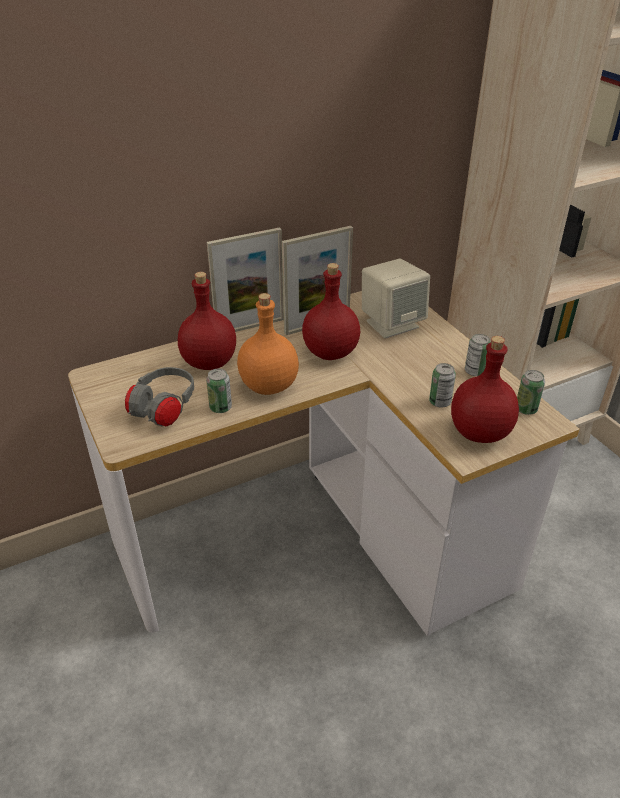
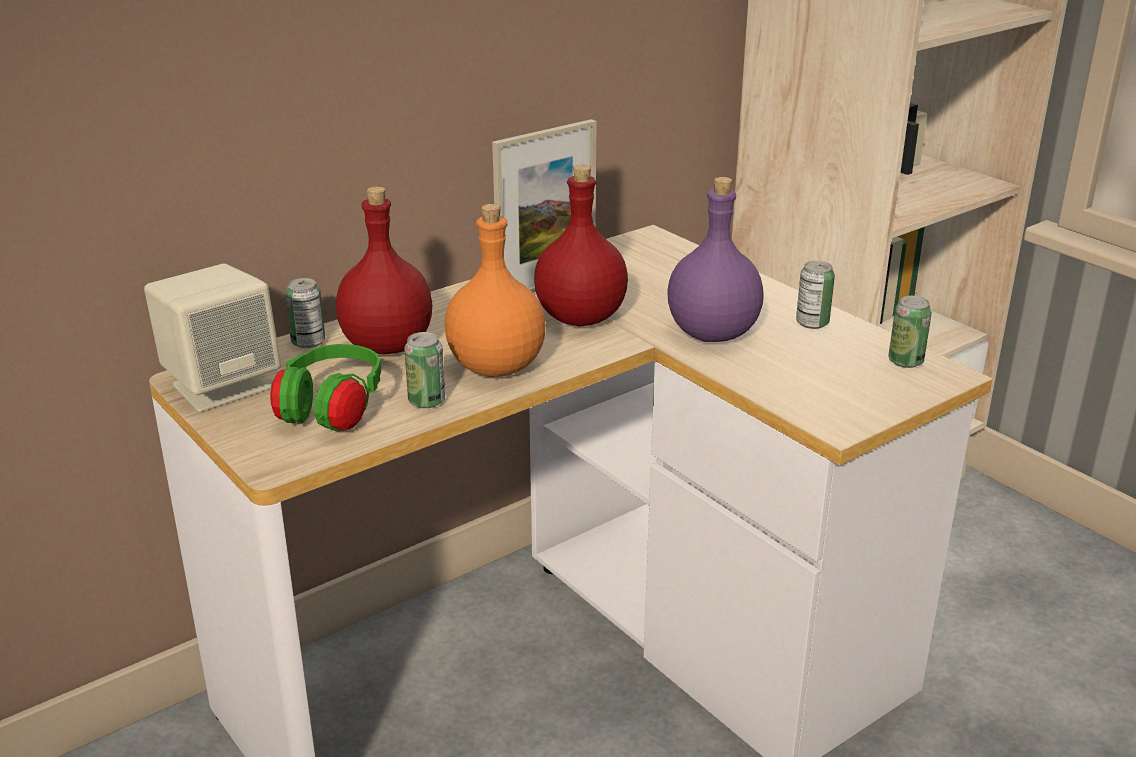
camera: 10 degrees left, 10 degrees down
(164, 410) = (332, 412): grey headphones -> green headphones
(250, 326) = (439, 296): picture frame -> none
(392, 324) = (664, 276): beige speaker -> beige speaker (221, 386)
(409, 373) = (714, 334): none -> purple bottle
(440, 402) = (773, 364): can -> can (308, 342)
(478, 432) = (845, 395): red bottle -> none

